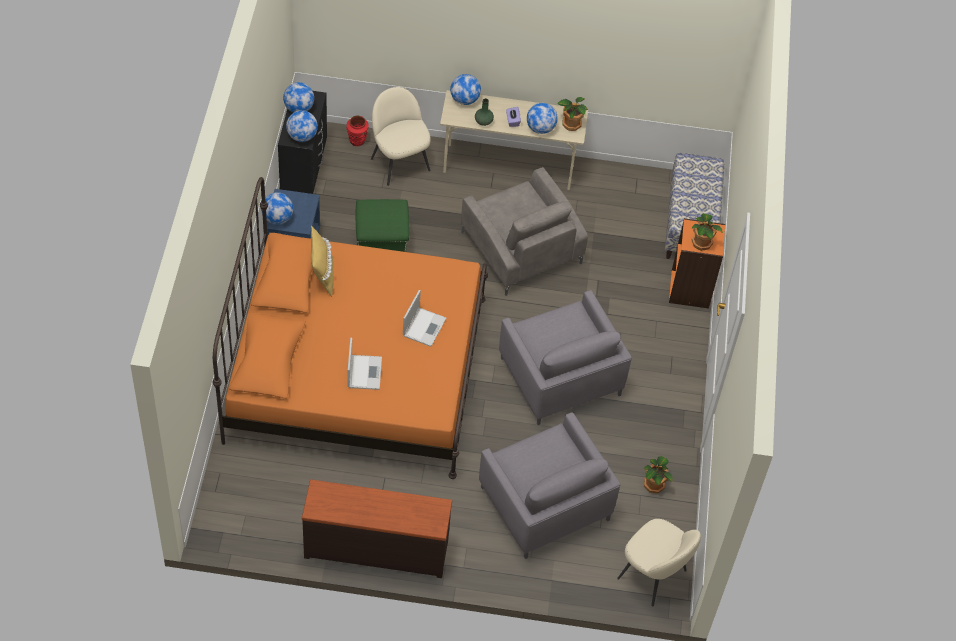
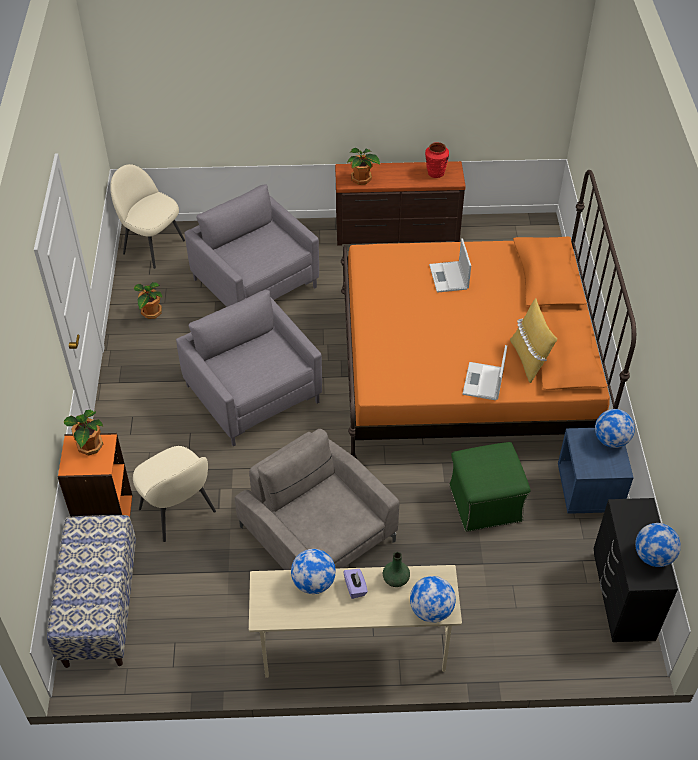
camera: 175 degrees right, 5 degrees down
(302, 136) = (629, 514): globe -> none
(357, 141) = (570, 651): red vase -> red vase (435, 173)
(399, 163) = (502, 627): beige chair -> beige chair (178, 512)
(424, 326) = (402, 327): laptop -> laptop (483, 382)
(571, 124) = (271, 599): potted plant -> potted plant (361, 179)

